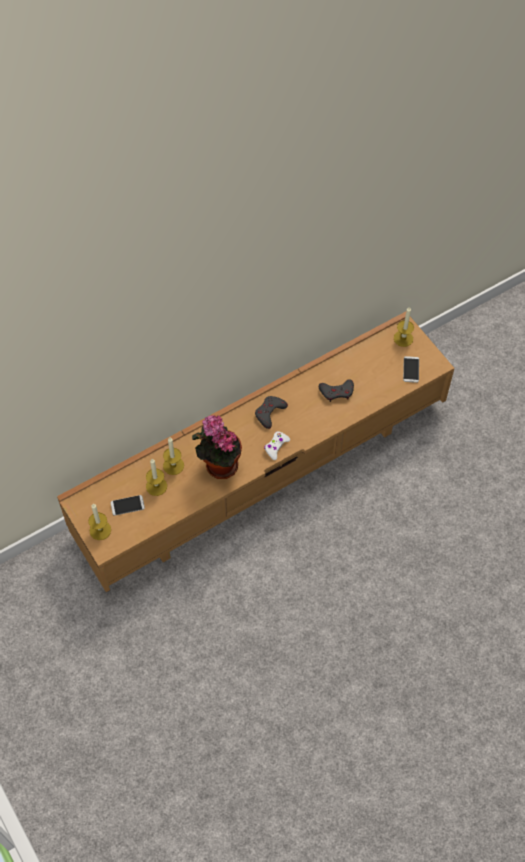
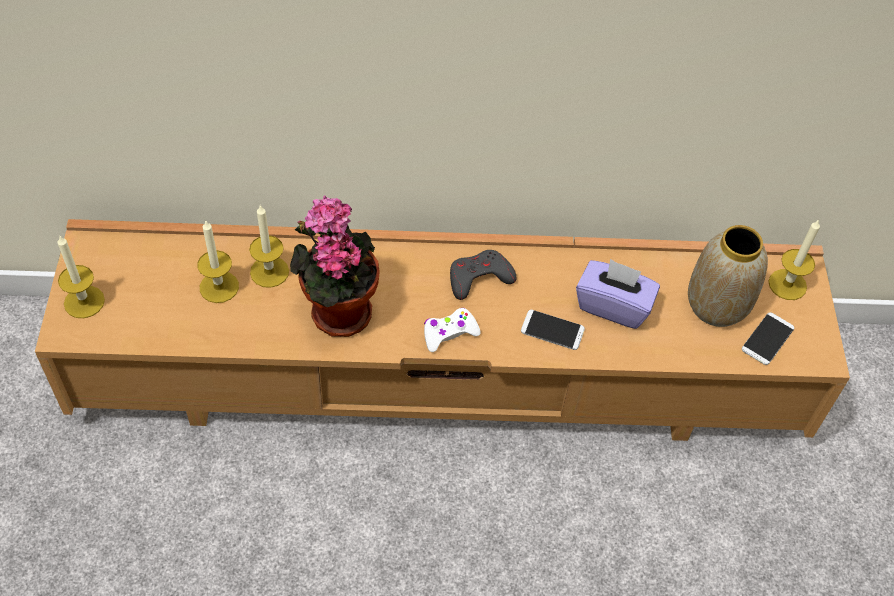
camera: 30 degrees right, 5 degrees down
(127, 505) = (153, 290): phone -> phone (552, 330)
(337, 392) = (613, 306): grey game controller -> purple tissue box
(380, 366) = (716, 305): none -> vase

